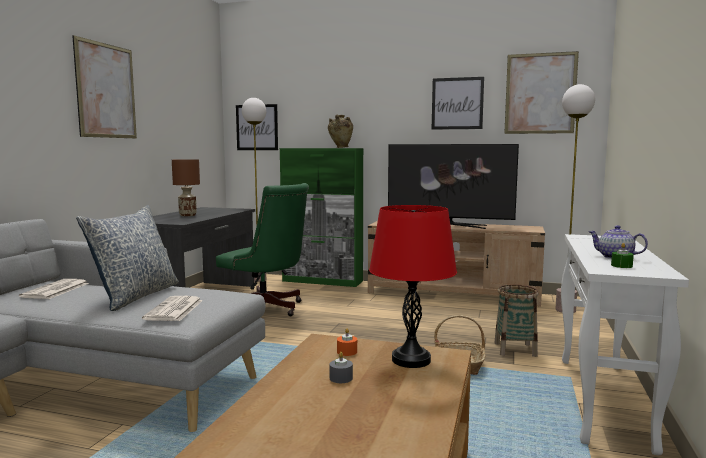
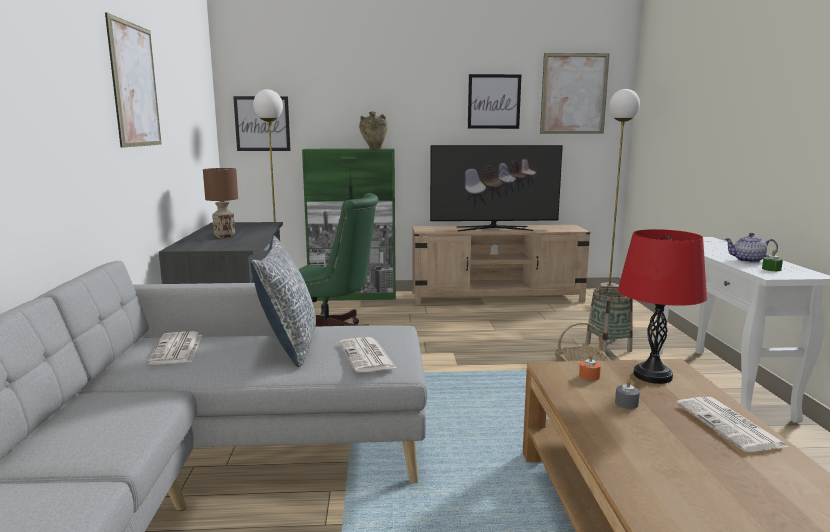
camera: 20 degrees left, 5 degrees up
(412, 413) = (730, 425): none -> newspaper

